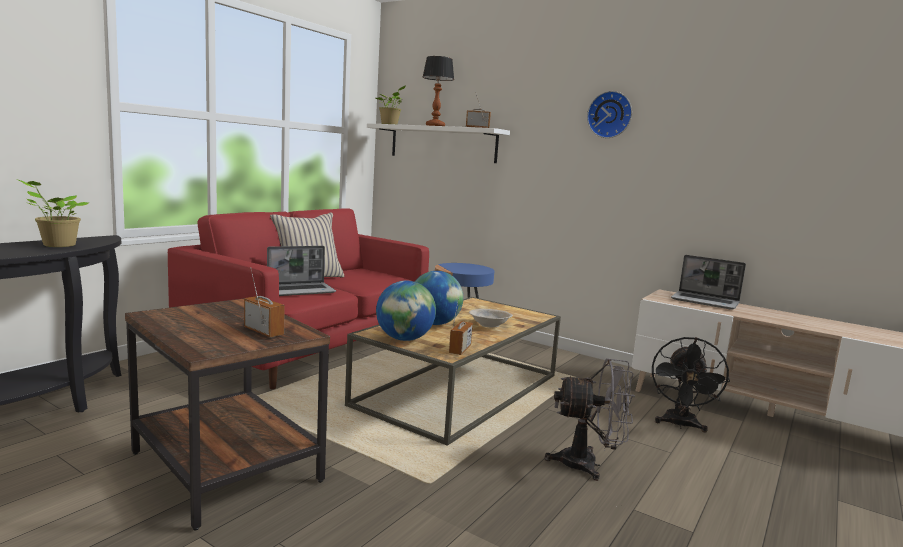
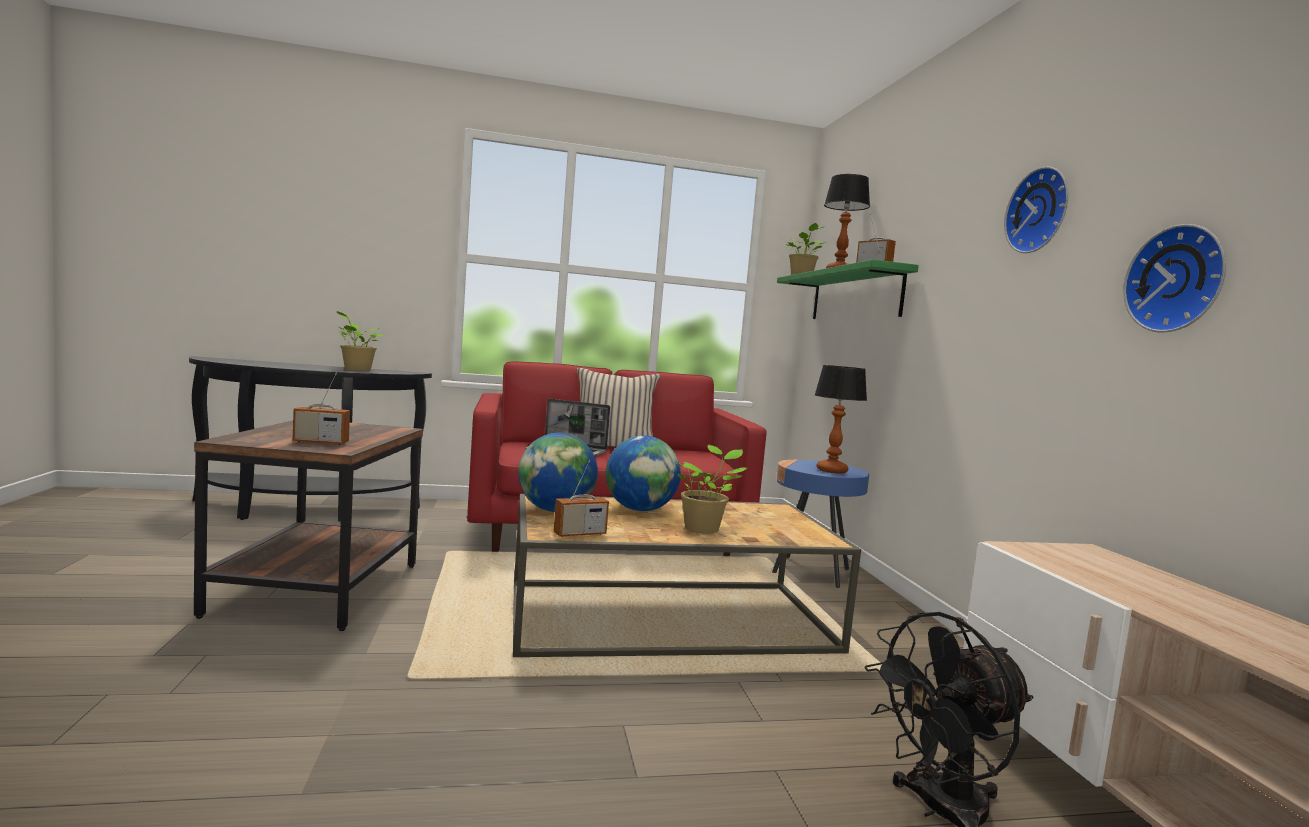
camera: 45 degrees right, 5 degrees down
(263, 331) = (321, 442): radio -> radio turned 90 degrees clockwise
(442, 143) = (854, 296): white shelf -> green shelf
(474, 269) = (832, 471): none -> table lamp
(489, 326) = (703, 528): beige bowl -> potted plant
(588, 464) = (627, 765): grey fan -> none
(695, 164) = (1178, 279): none -> wall clock
(706, 302) = (1145, 579): laptop -> none

